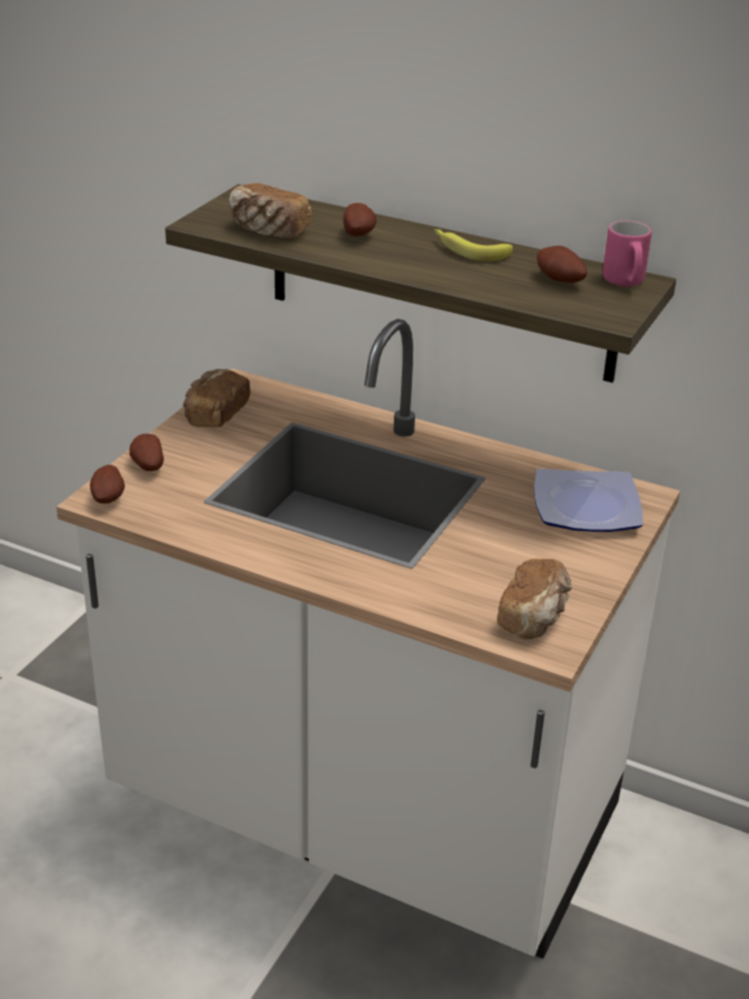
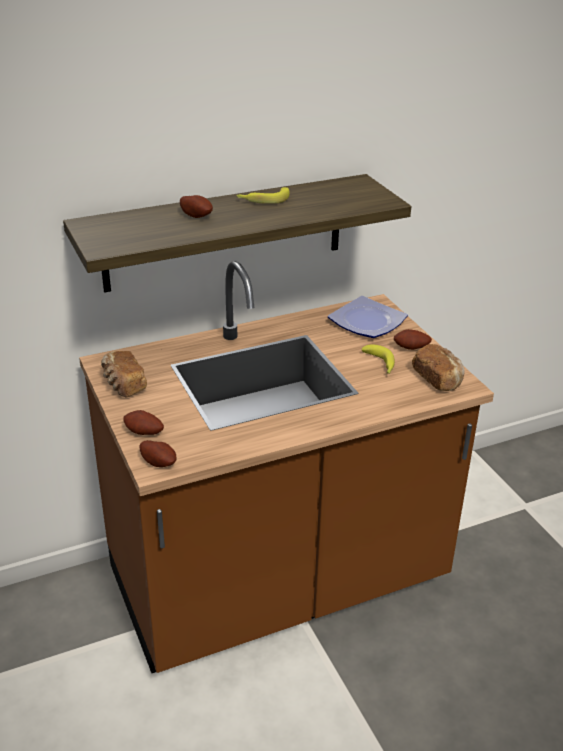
camera: 50 degrees left, 0 degrees up
(268, 230) = (148, 235): bread -> none
(364, 811) = (277, 583): white counter -> brown counter
(500, 558) = (380, 364): none -> banana
(558, 281) = (331, 196): potato -> potato (411, 349)
(625, 283) = (356, 184): pink mug -> none

